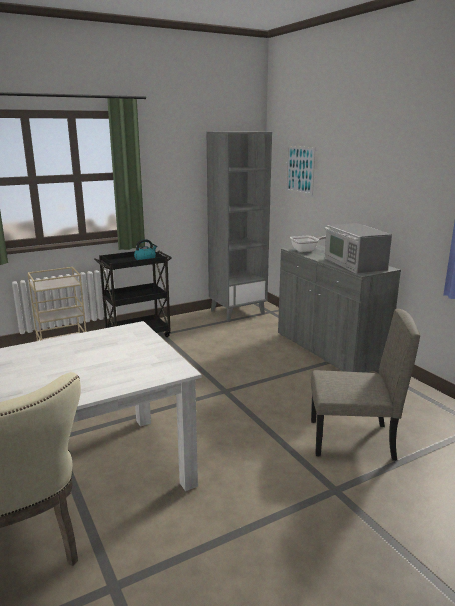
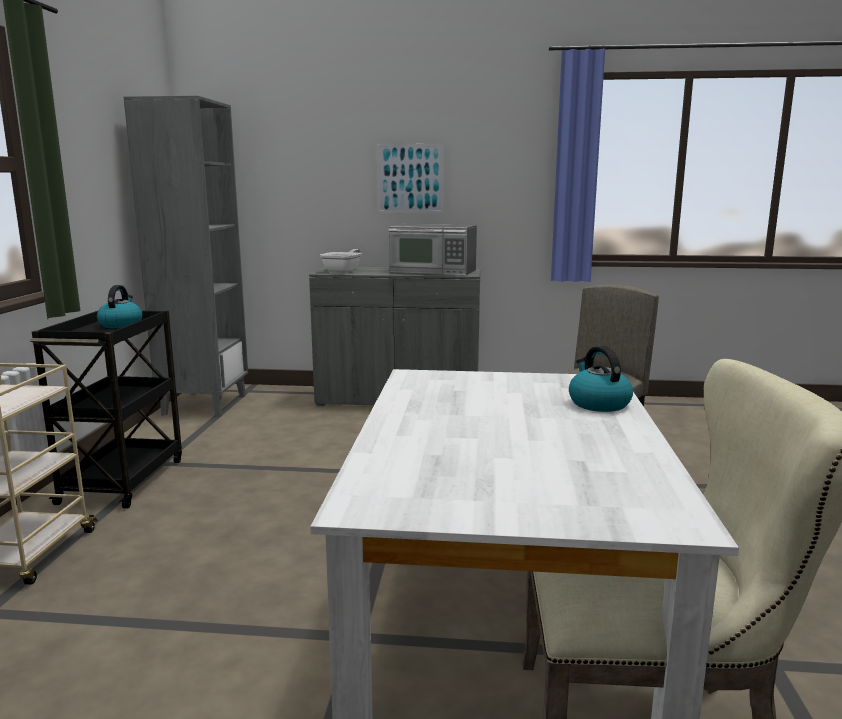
camera: 55 degrees left, 5 degrees down
(125, 379) = (598, 403): none -> kettle
(300, 170) = (269, 165): picture -> picture (410, 178)

